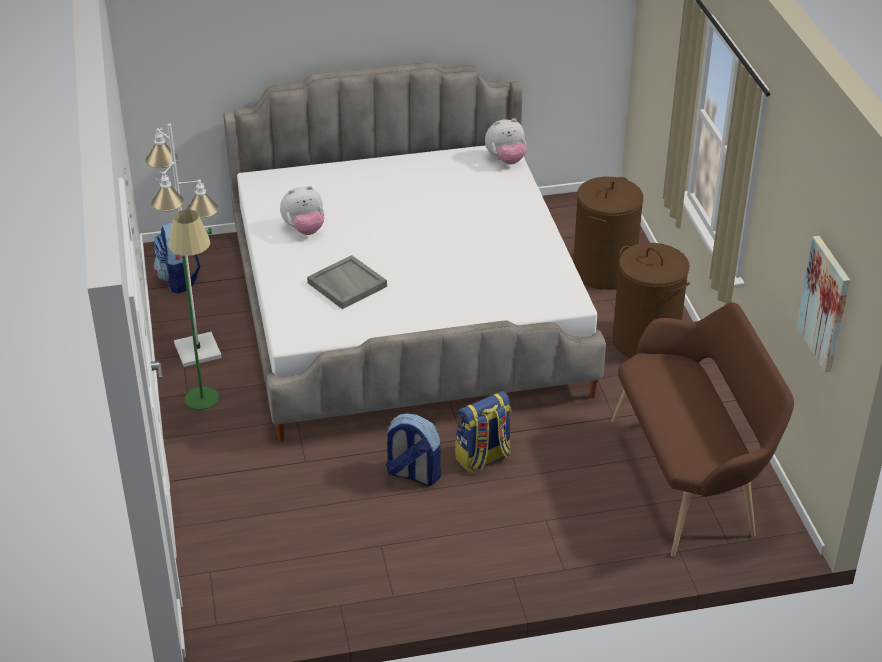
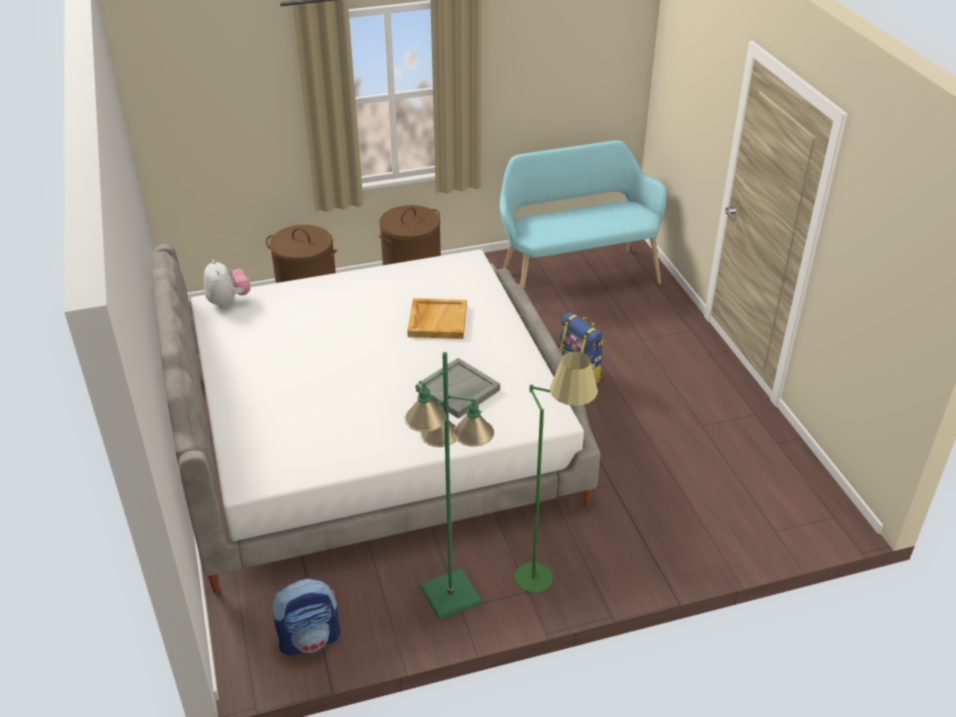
camera: 95 degrees left, 0 degrees up
(198, 350) = (449, 595): white floor lamp -> green floor lamp
(304, 229) = (356, 431): plush toy -> none
(412, 474) = (610, 413): backpack -> none
(459, 276) = (437, 321): none -> beige tray
(690, 478) = (575, 274): brown bench -> turquoise bench
(825, 303) = (594, 73): picture -> none

